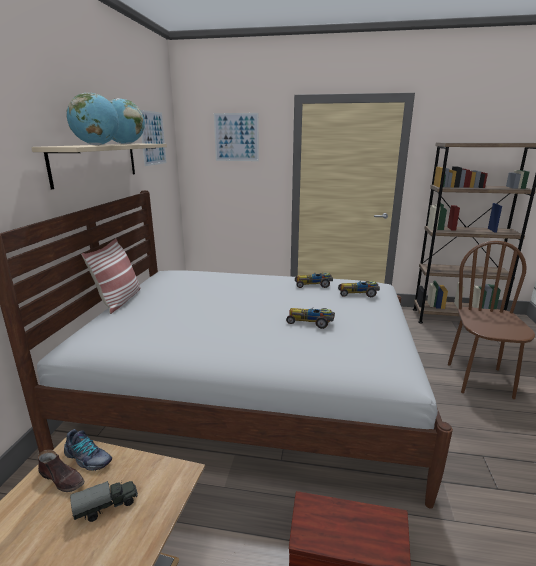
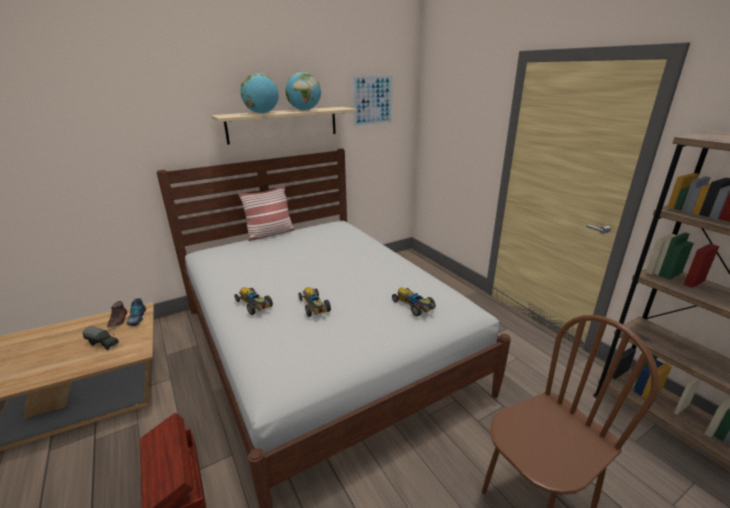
camera: 50 degrees right, 5 degrees up
(236, 137) = (461, 100): picture -> none
(314, 284) = (399, 279): toy car -> toy car (254, 305)

